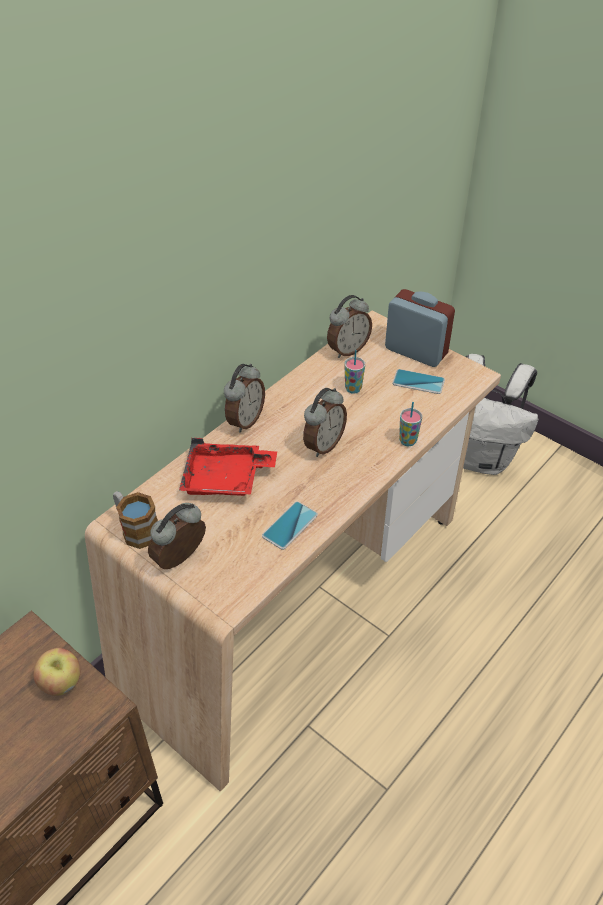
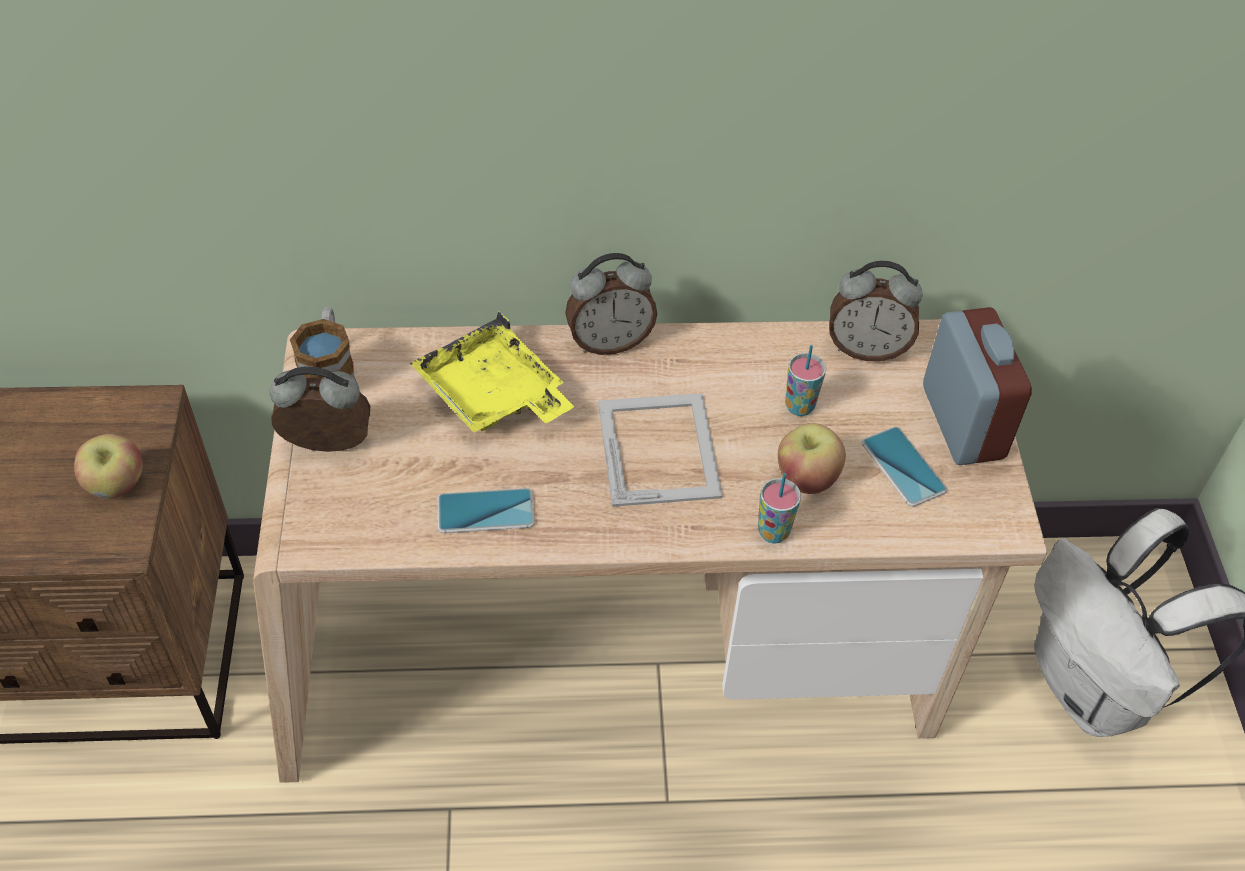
camera: 45 degrees right, 5 degrees up
(225, 479) = (493, 395): red tray -> yellow tray
(323, 445) = (659, 447): alarm clock -> picture frame
(391, 412) = (806, 477): none -> apple

